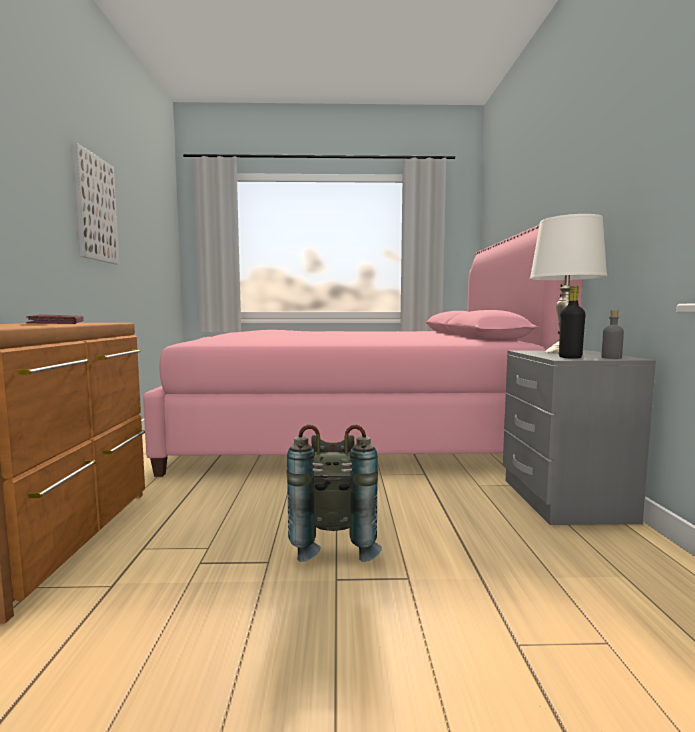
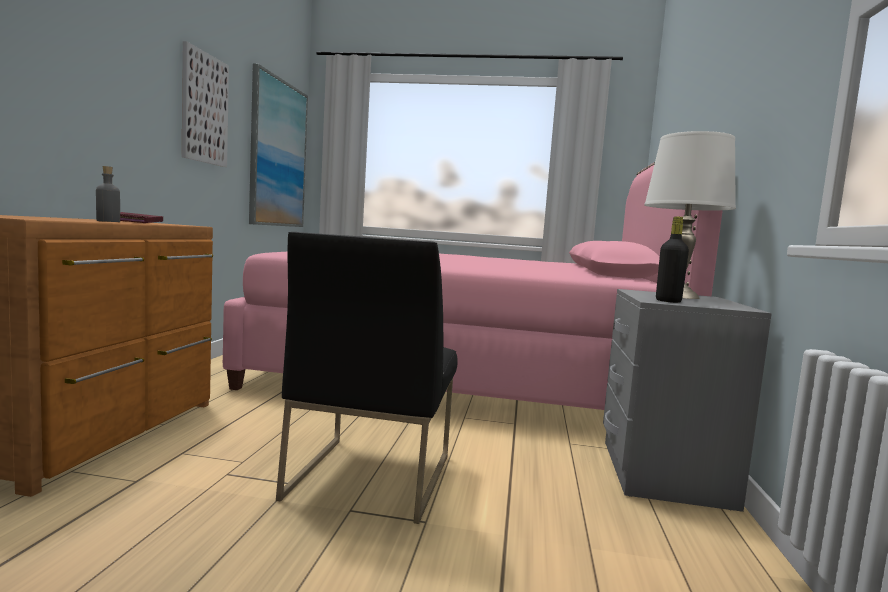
camera: 10 degrees right, 0 degrees up
(158, 250) = (278, 154): none -> picture
(333, 542) = (369, 475): grey backpack -> black chair
(611, 358) = (720, 306): grey bottle -> grey bottle (108, 221)

